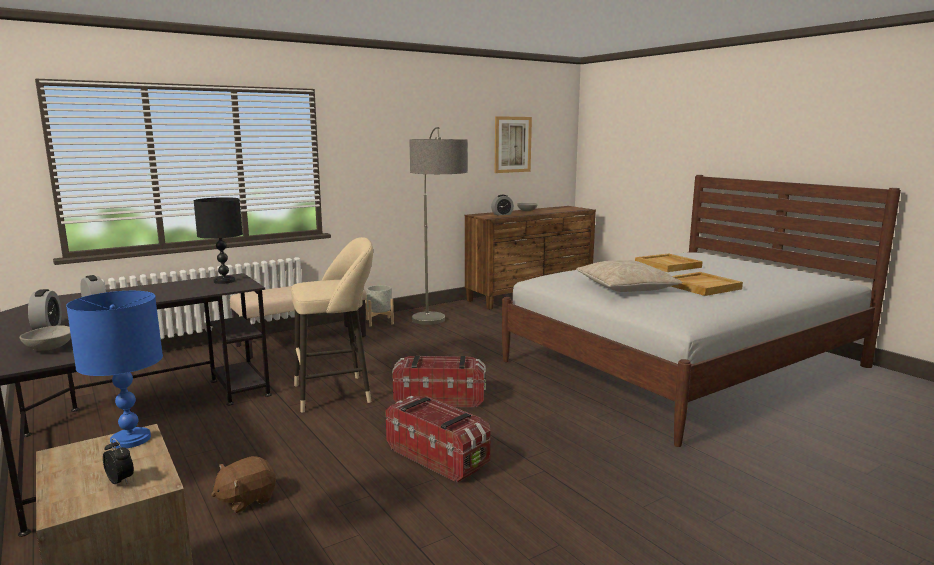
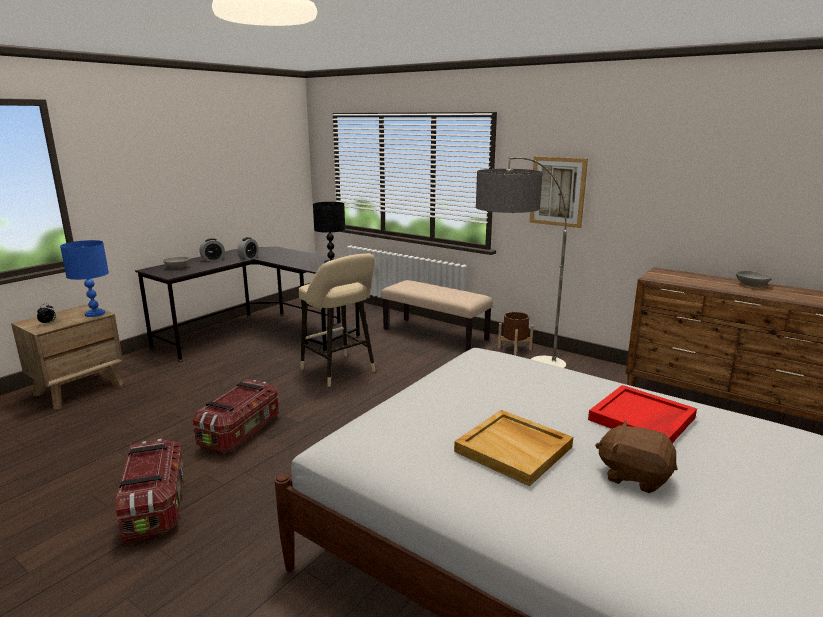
camera: 70 degrees right, 5 degrees up
(246, 499) = (179, 385): brown plush toy -> brown plush toy (634, 476)
(379, 322) = (514, 348): grey planter -> brown planter
(439, 398) = (349, 411): storage box -> storage box (156, 506)
(502, 214) = (690, 279): alarm clock -> none
(512, 144) = (765, 184): picture -> picture (557, 191)
(625, 287) = (462, 396): beige pillow -> none
(668, 265) = (642, 419): beige tray -> red tray

